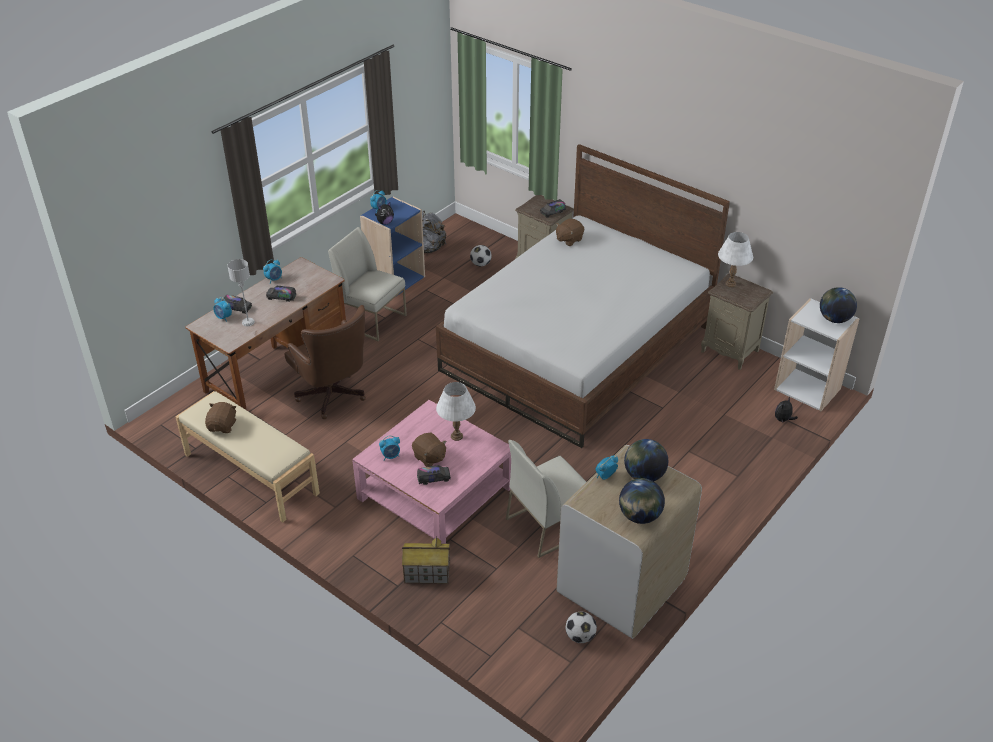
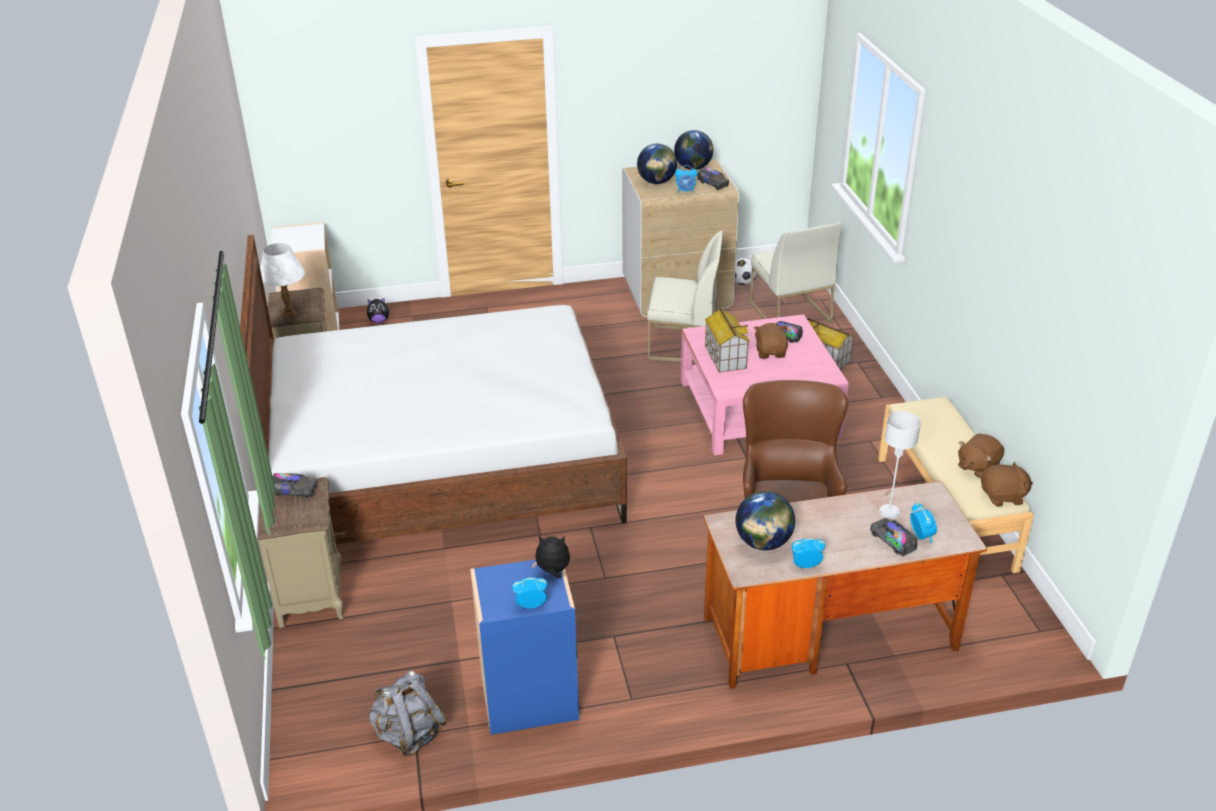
camera: 140 degrees left, 5 degrees down
(281, 297) = (816, 528): toy truck -> toy truck (712, 184)
(371, 319) = (635, 643): white chair -> white chair (789, 313)
(391, 456) = (807, 369): alarm clock -> none
(457, 436) = (725, 357): white table lamp -> toy house
(480, 264) = (380, 653): football -> none
(569, 239) = (349, 437): brown plush toy -> brown plush toy (1003, 497)
(834, 319) = (291, 234): globe -> globe (763, 543)

